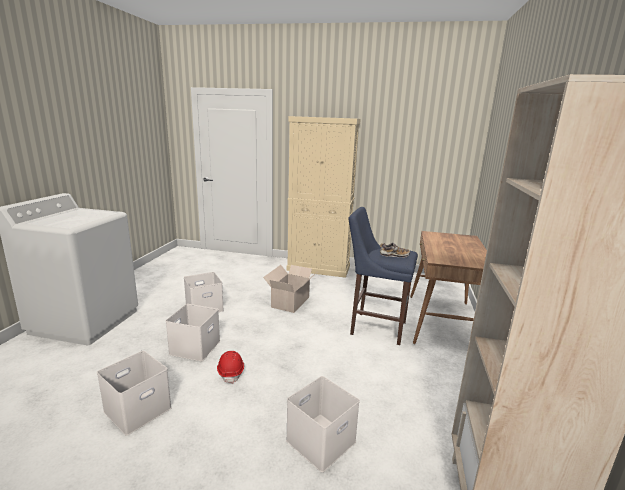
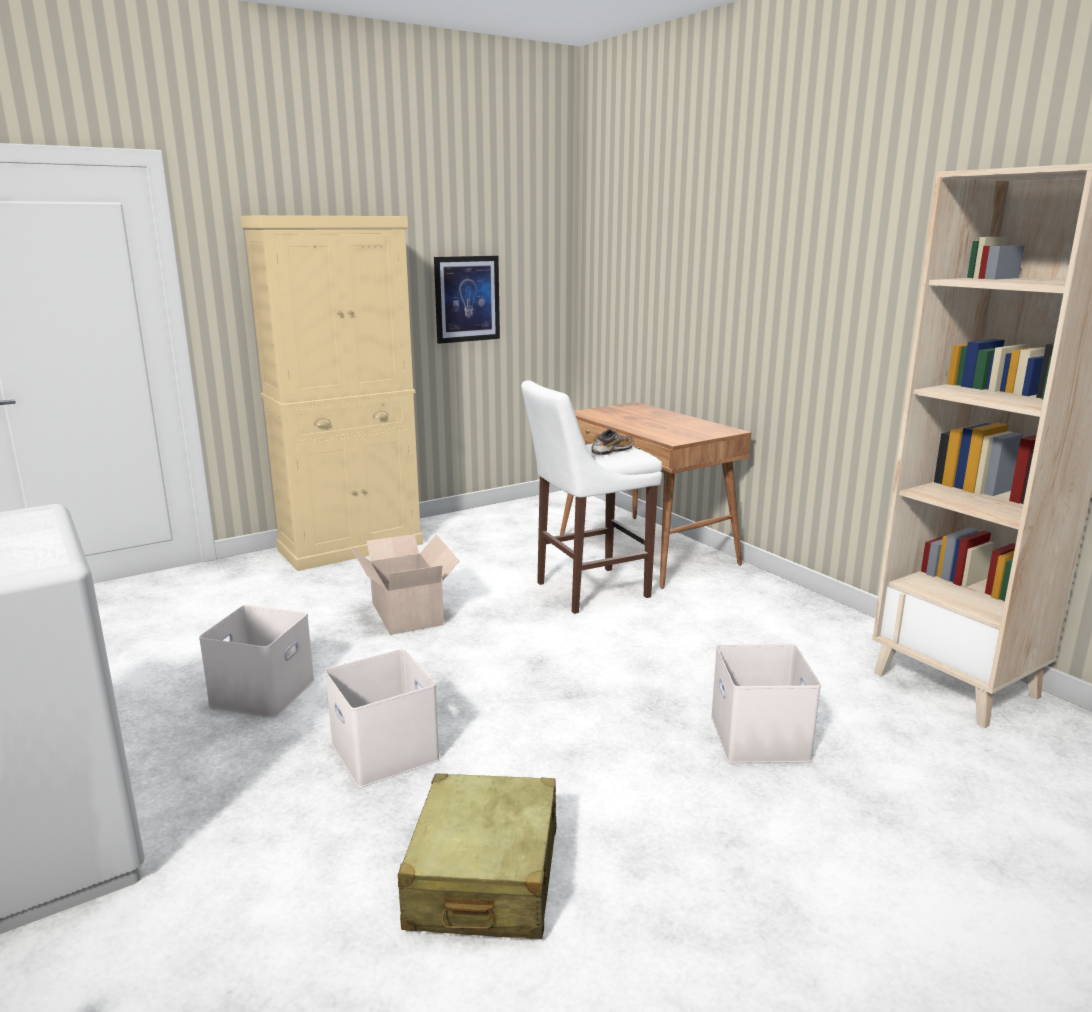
camera: 45 degrees left, 0 degrees up
(137, 411) = (484, 878): white storage box -> beige suitcase
(231, 372) = (515, 744): red hard hat -> none
(375, 327) = (587, 590): blue stool -> white stool
(405, 163) = (467, 299): none -> picture

